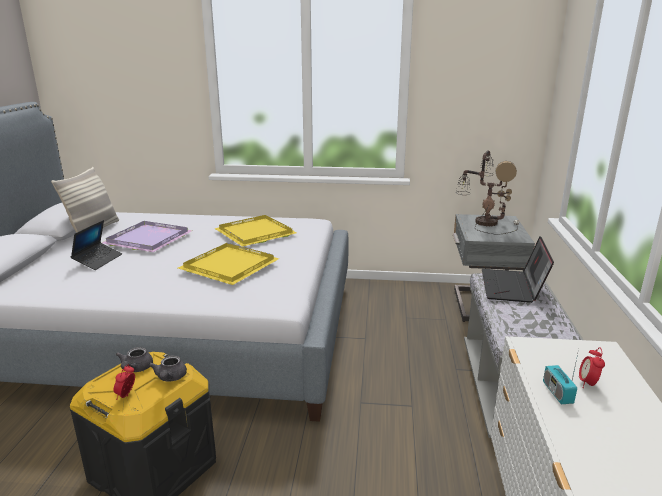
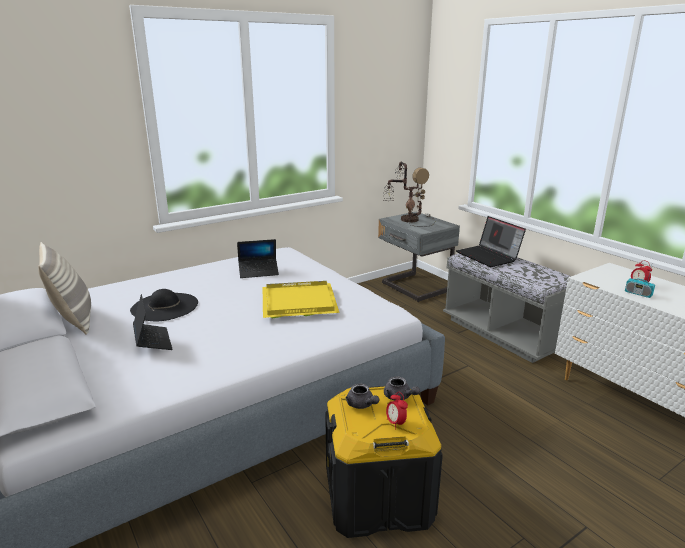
camera: 40 degrees left, 0 degrees up
(150, 239) = (164, 306): purple tray -> black hat
(257, 233) = (258, 272): yellow tray -> laptop

